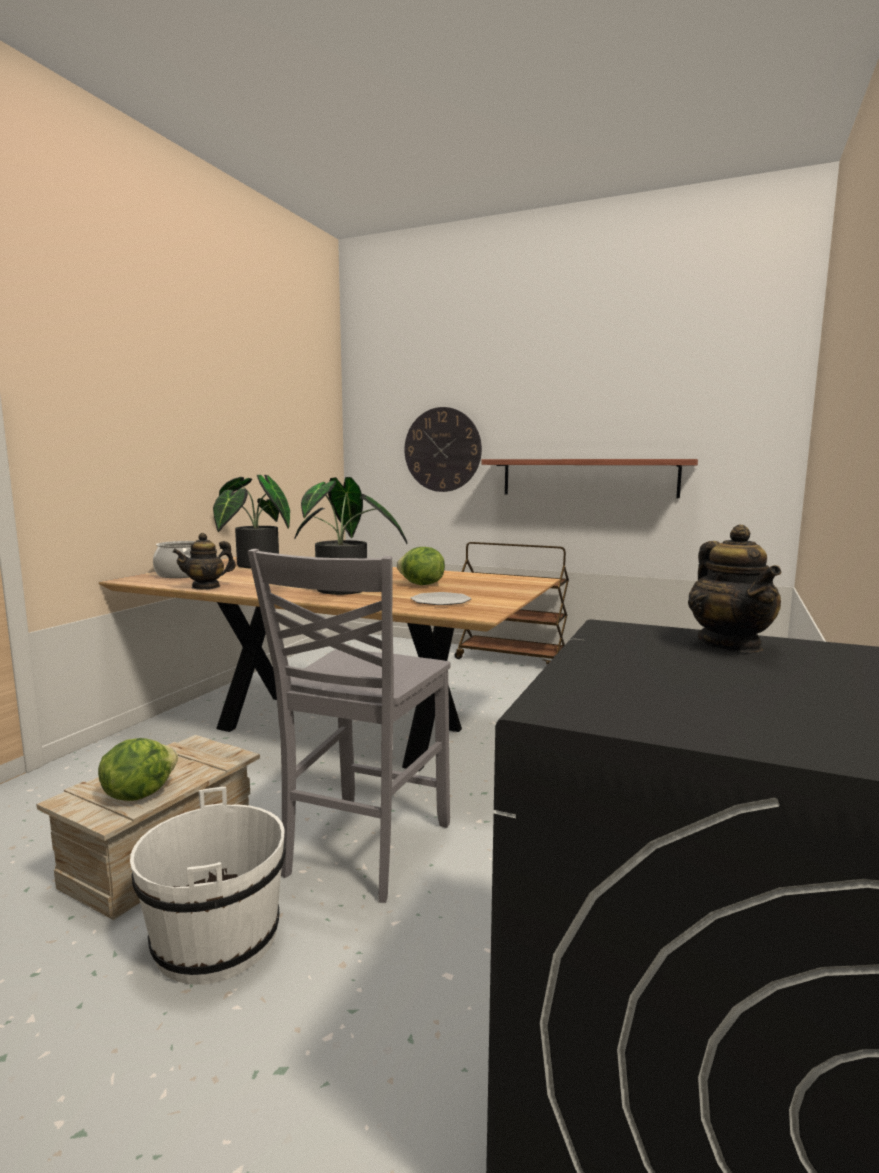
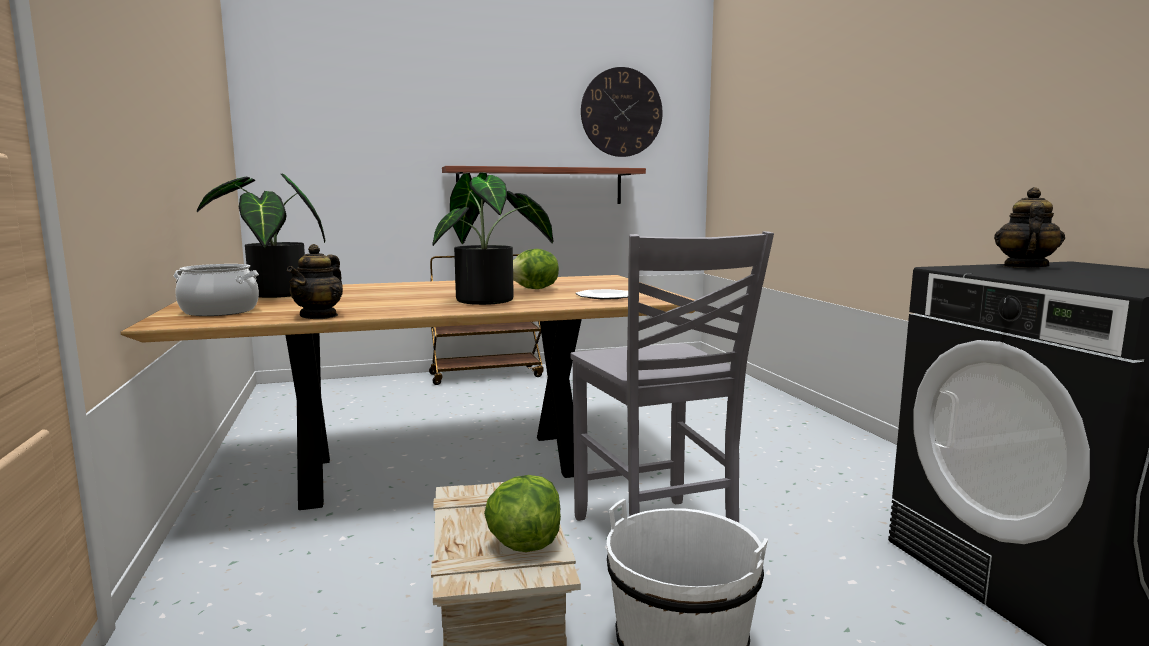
camera: 40 degrees left, 0 degrees up
(442, 450) = (379, 155): wall clock -> wall clock (621, 112)
(730, 645) = (1024, 267): teapot -> teapot turned 105 degrees counterclockwise

